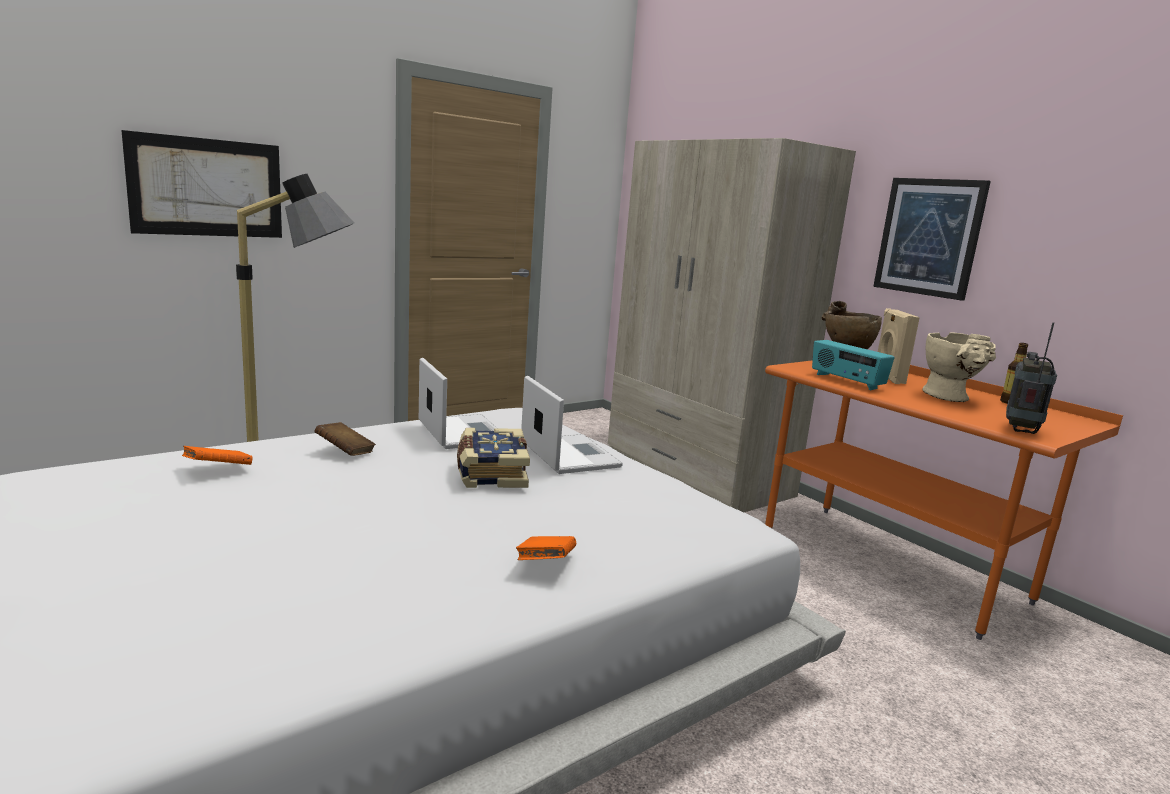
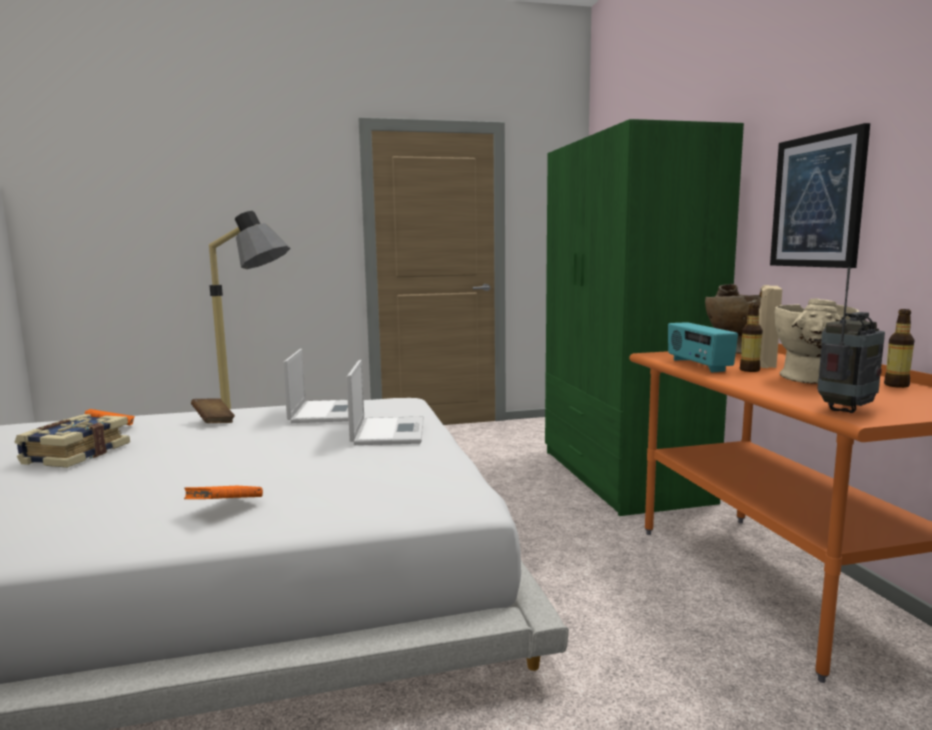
camera: 25 degrees right, 5 degrees down
(207, 187) = (214, 232): picture -> none
(490, 473) = (294, 440): book -> book (75, 454)
(697, 475) = (621, 476): beige wardrobe -> green wardrobe
(891, 387) = (749, 370): none -> bottle

